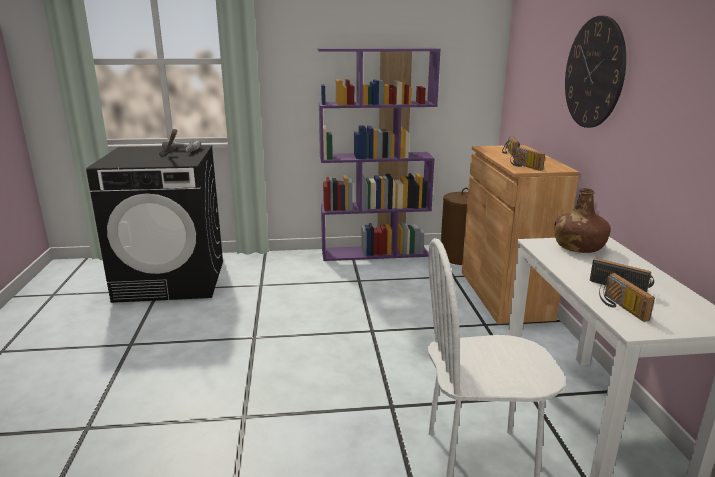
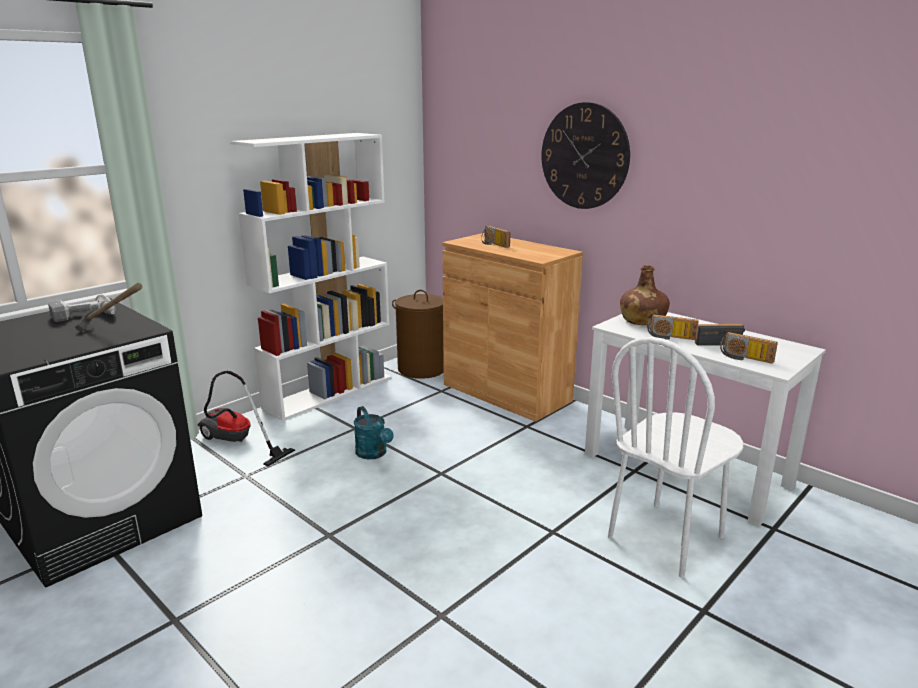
camera: 40 degrees left, 0 degrees up
(281, 264) = (235, 443): none -> vacuum cleaner
(347, 301) = (374, 454): none -> turquoise watering can
(375, 252) = (329, 392): purple bookcase -> white bookcase
(524, 166) = (535, 255): radio -> radio (670, 337)

